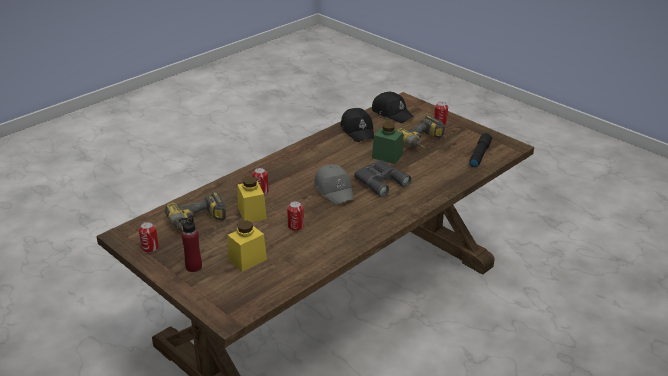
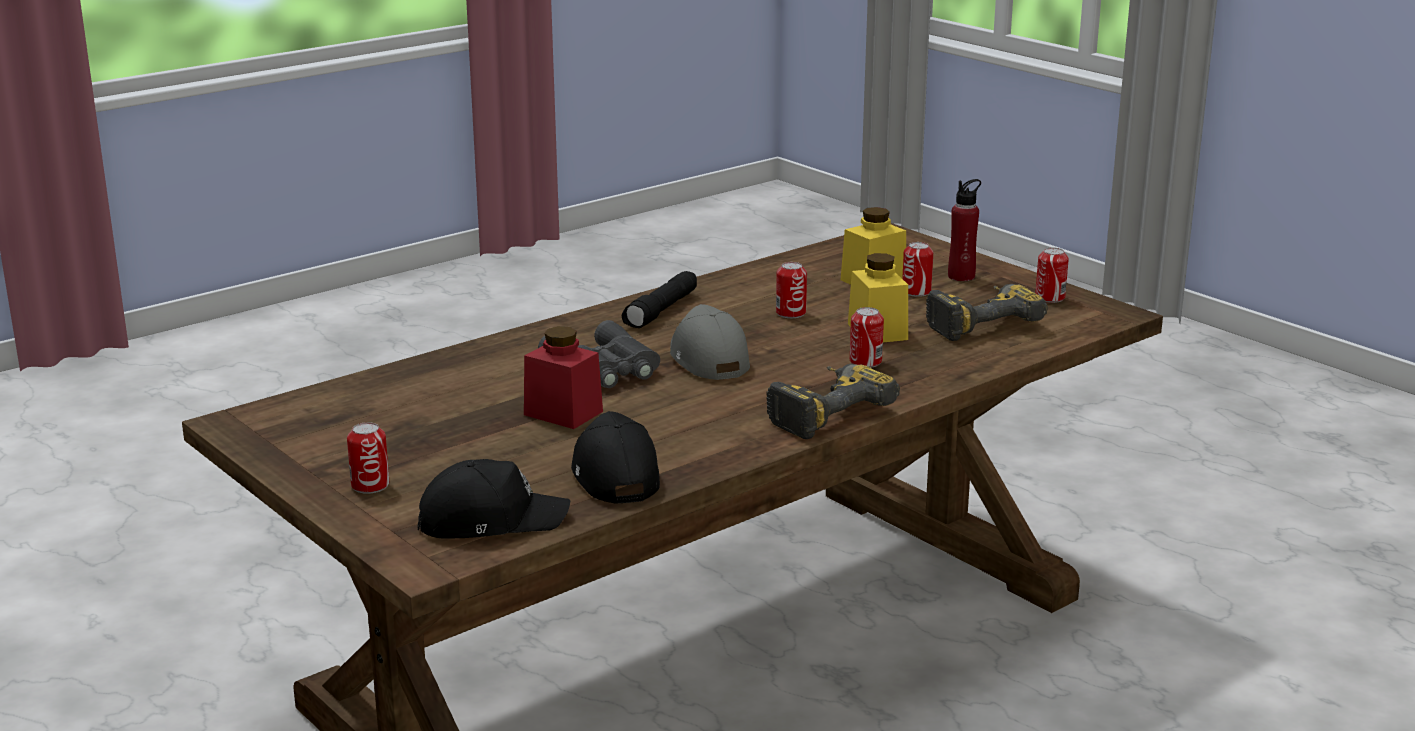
camera: 175 degrees left, 10 degrees down
(224, 249) = (916, 291): none -> can
(387, 156) = (563, 413): green jar -> red jar
(392, 113) = (490, 520): black cap -> black cap turned 120 degrees clockwise
(422, 142) = (455, 439): power drill -> power drill (824, 412)
(479, 155) = (337, 408): black flashlight -> black flashlight (662, 311)

